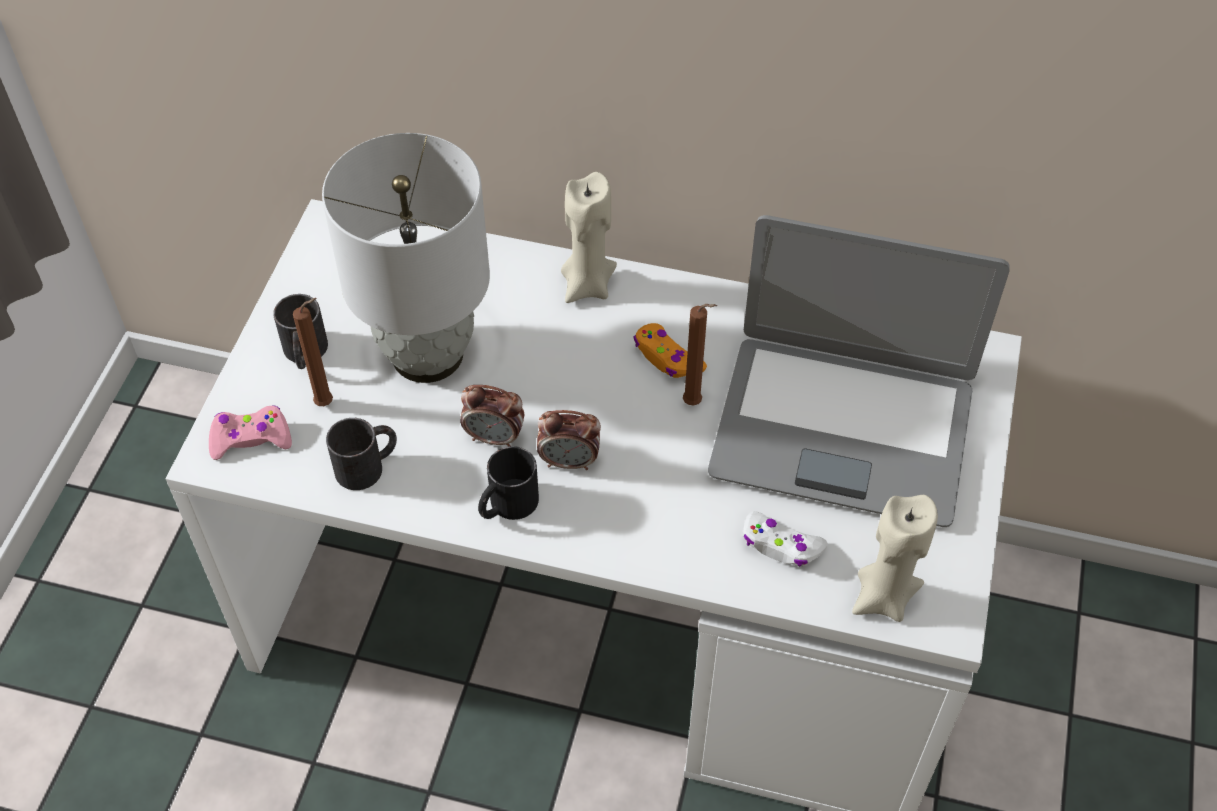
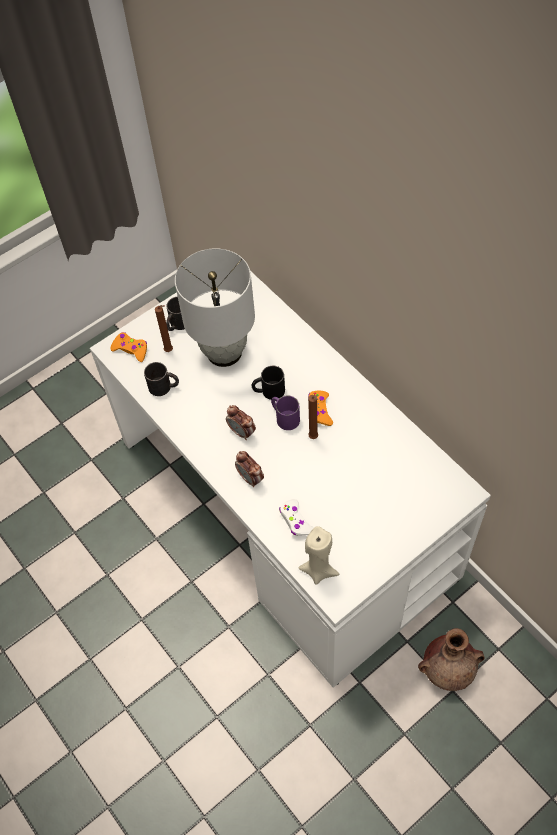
camera: 40 degrees right, 5 degrees up
(251, 438) = (131, 349): pink game controller -> orange game controller
(494, 437) = (221, 404): alarm clock -> alarm clock (250, 478)
(506, 505) = (202, 436): black mug -> black mug (268, 391)
(587, 285) = (314, 358): beige candle -> none
(619, 399) = (284, 417): none -> purple mug
(842, 428) = (367, 487): laptop -> none
(1040, 688) = (448, 669): none -> brown vase

